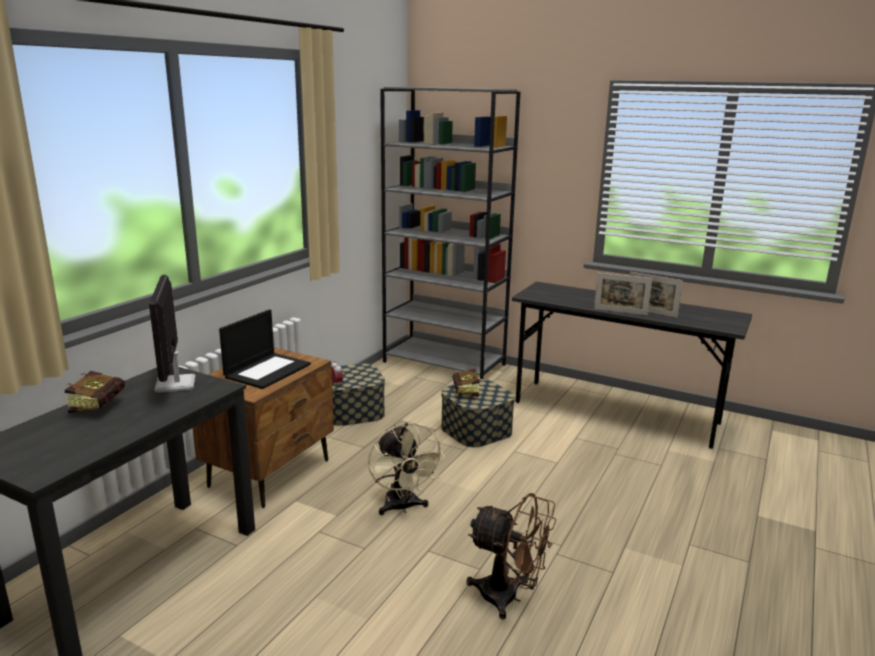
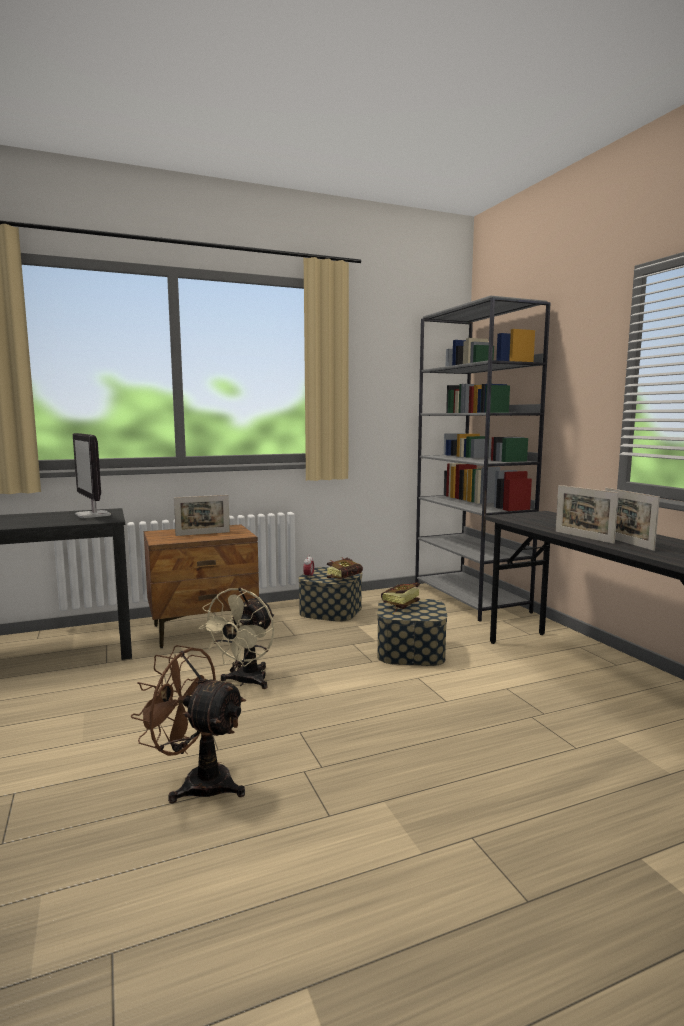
camera: 40 degrees right, 10 degrees down
(101, 405) = (35, 516): book -> book (347, 579)
(175, 384) = (93, 515): monitor -> monitor turned 60 degrees counterclockwise
(267, 370) = (203, 534): laptop -> picture frame
(509, 598) = (197, 782): brown fan -> brown fan turned 135 degrees clockwise

